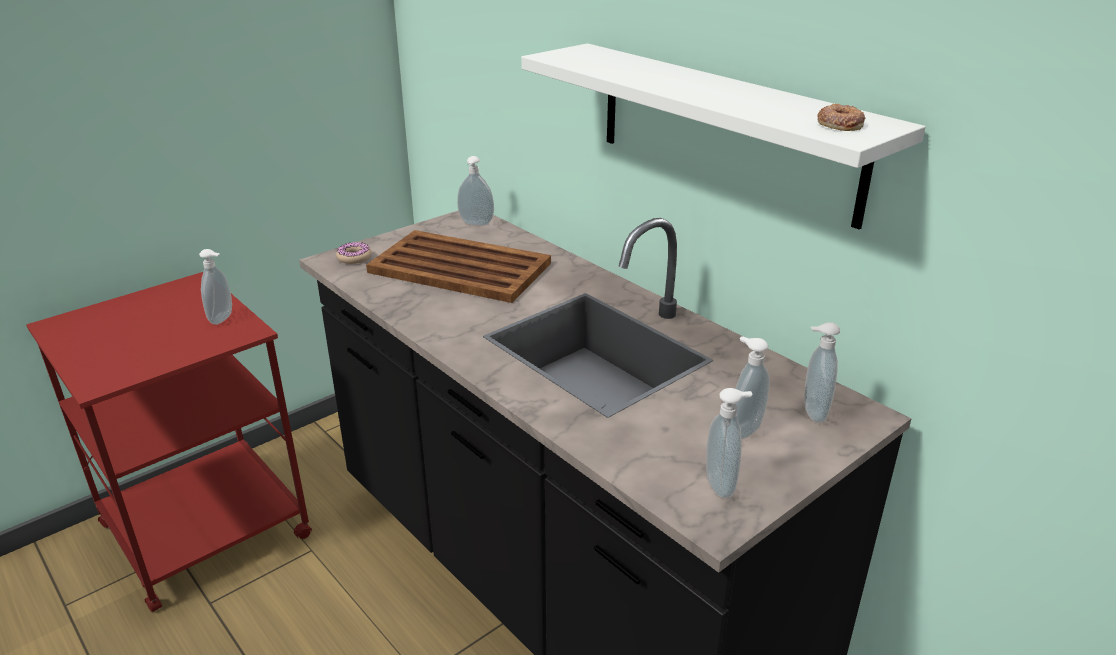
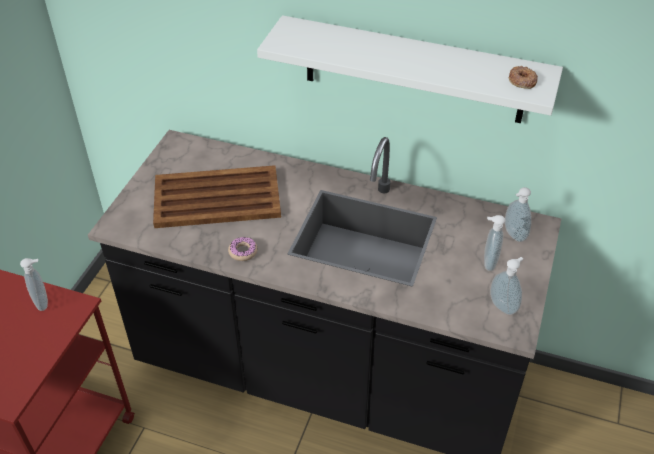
camera: 30 degrees left, 15 degrees up
(354, 258) = (130, 217): donut -> donut (243, 252)
(476, 224) = (189, 149): soap dispenser -> none

